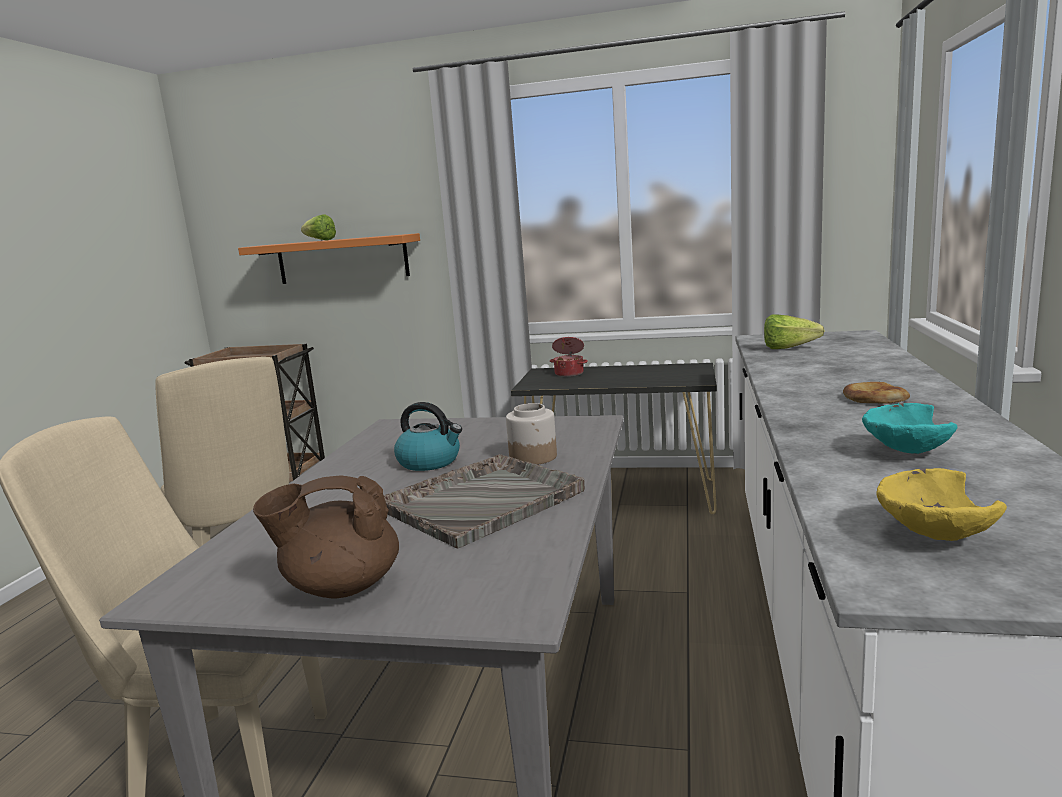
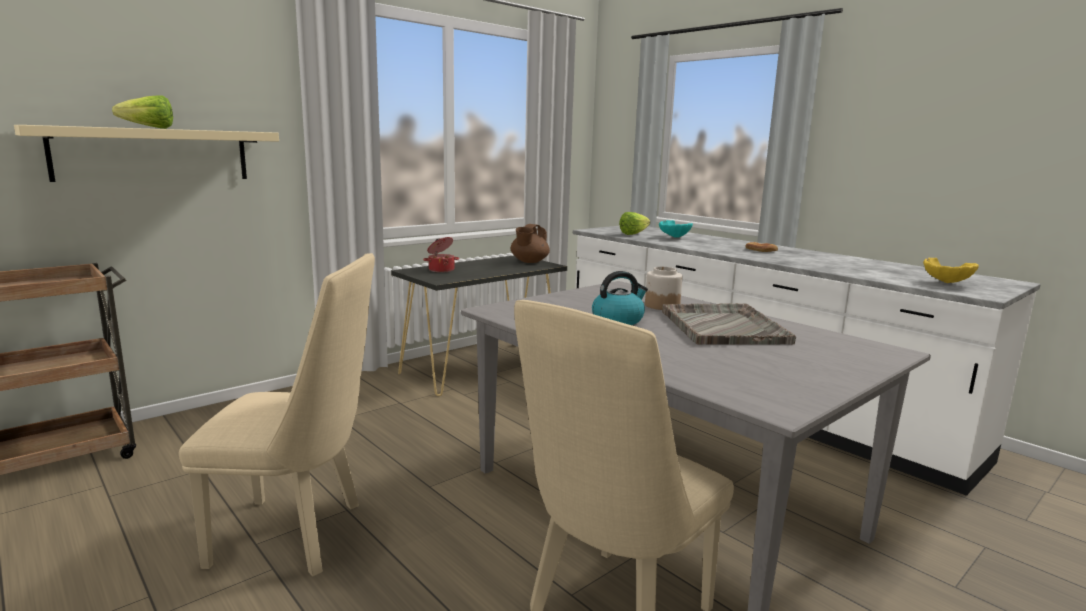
camera: 55 degrees left, 0 degrees up
(341, 586) = (820, 371): brown teapot -> brown teapot (529, 262)
(342, 259) = (153, 154): orange shelf -> beige shelf
(904, 452) = (846, 265): turquoise bowl -> turquoise bowl (674, 237)

